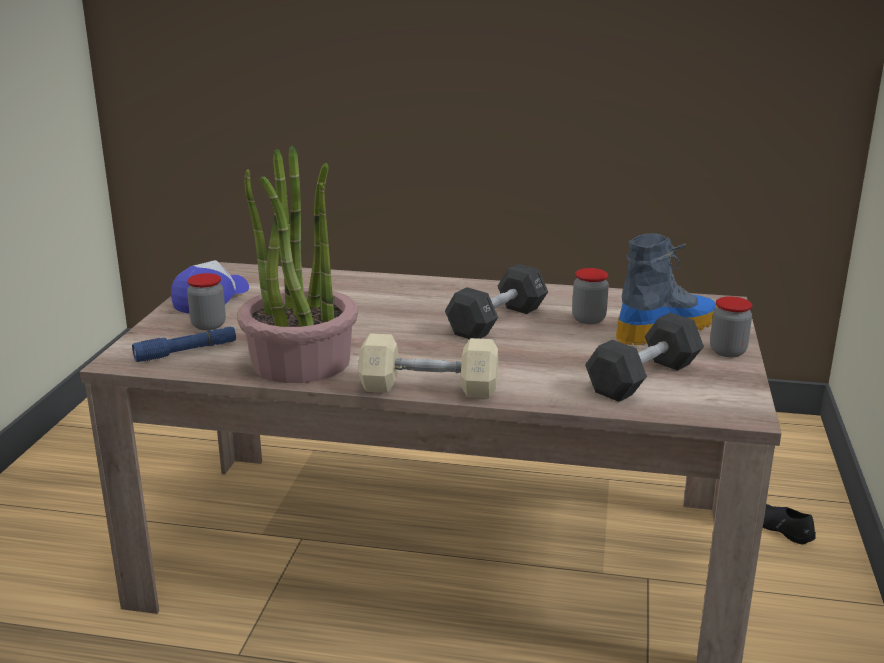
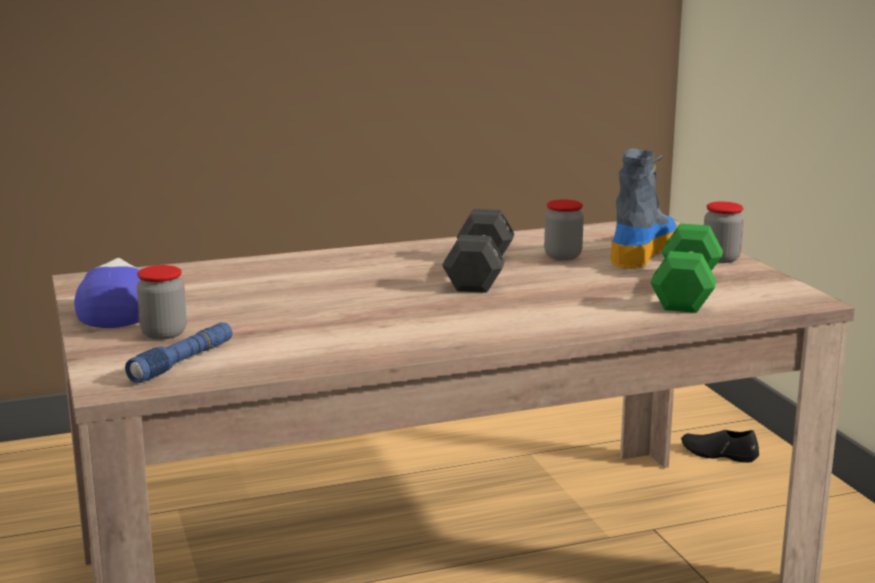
camera: 30 degrees left, 5 degrees down
(300, 362) = (336, 344): potted plant -> none
(429, 388) = (509, 338): beige dumbbell -> none
(643, 377) = (686, 291): black dumbbell -> green dumbbell

